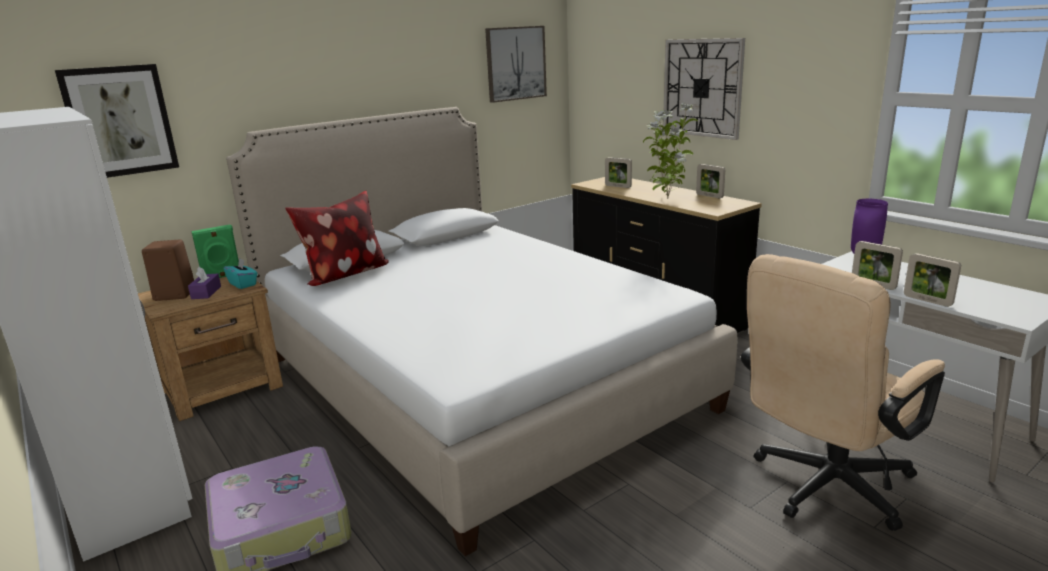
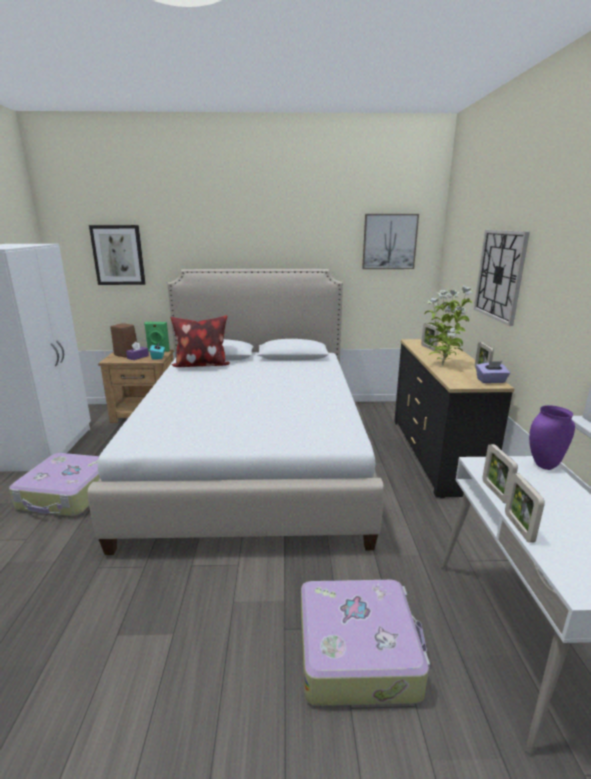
camera: 35 degrees right, 0 degrees up
(734, 202) = (491, 381): none -> purple tissue box
(823, 488) = (358, 651): beige office chair -> suitcase

